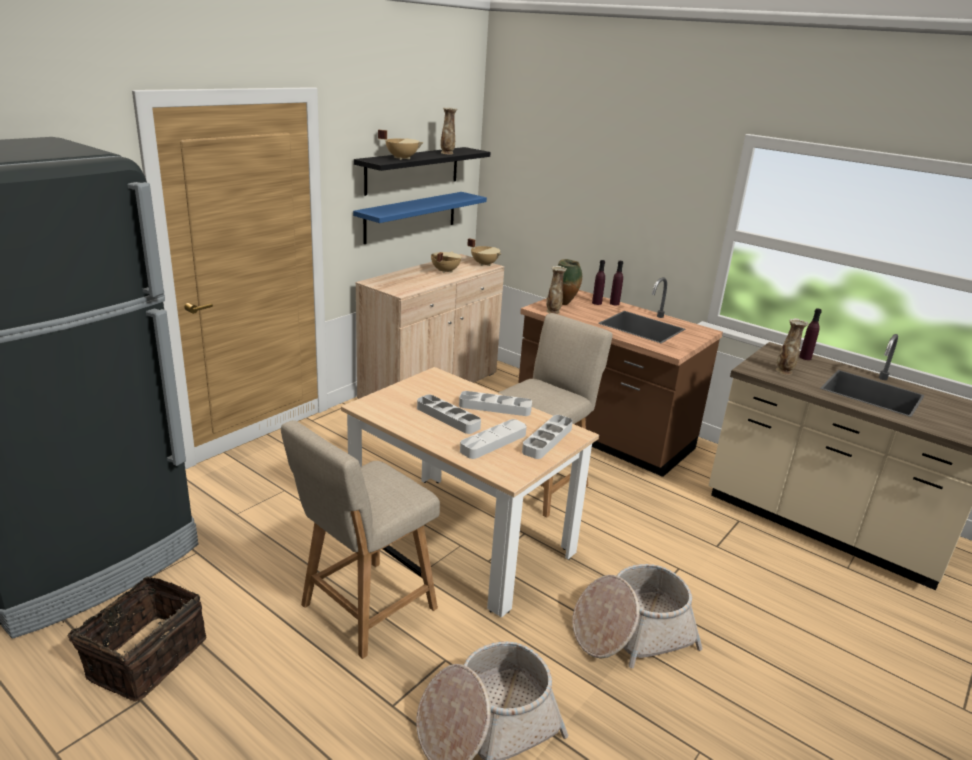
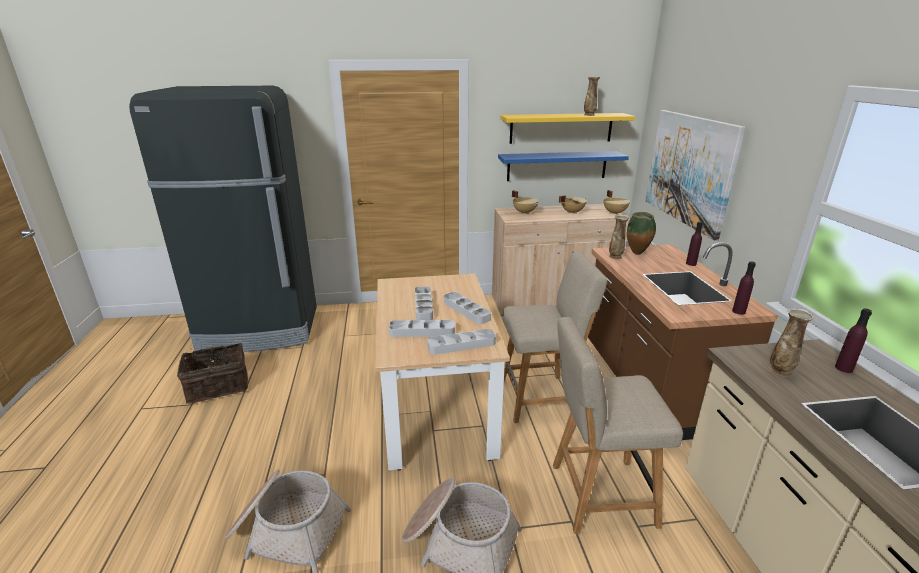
camera: 45 degrees right, 0 degrees up
(364, 610) = (327, 418): beige chair -> beige chair (597, 495)
(402, 158) = (538, 116): beige cooking pot -> beige cooking pot (524, 212)
(412, 170) = (561, 128): black shelf -> yellow shelf
(568, 208) = (689, 170): none -> picture
(596, 303) = (672, 259): purple bottle -> purple bottle (738, 311)

